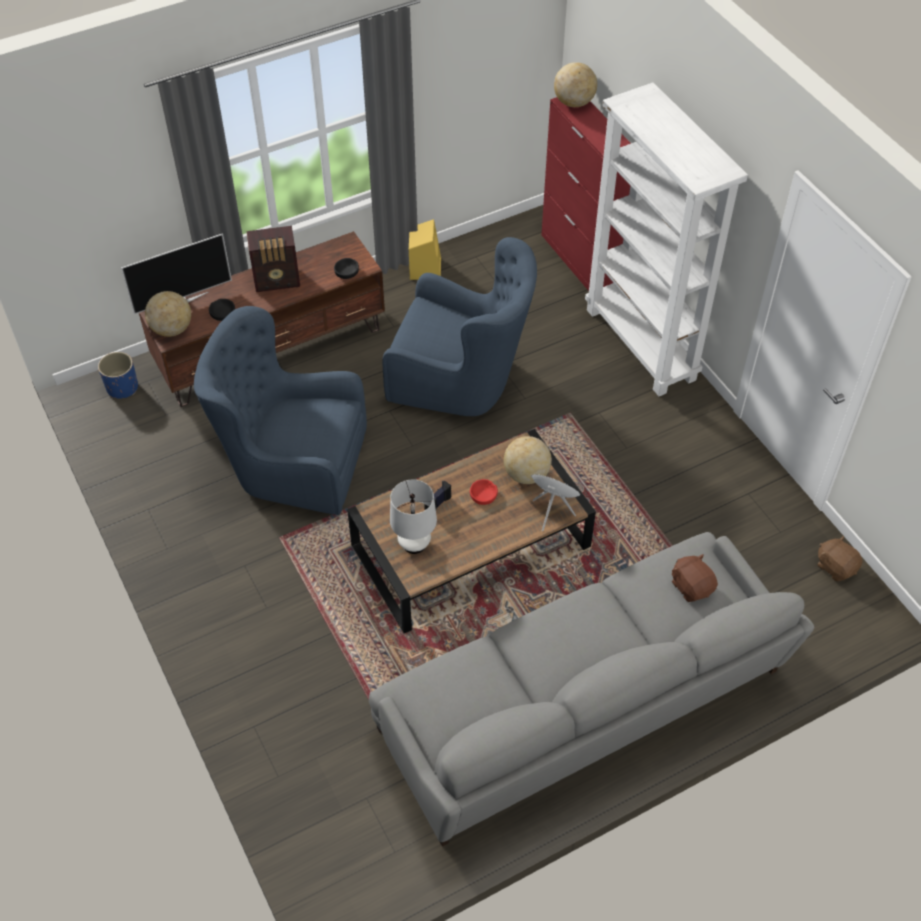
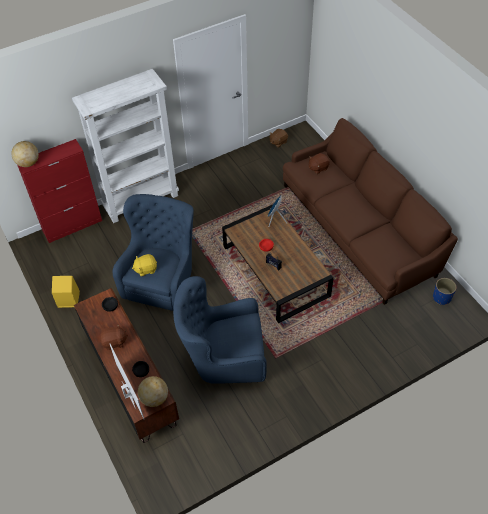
camera: 90 degrees left, 0 degrees up
(122, 388) = (158, 465): blue planter -> blue planter (442, 297)
(278, 280) = (114, 342): radio -> brown plush toy
(291, 464) = (223, 357): blue armchair -> blue armchair turned 75 degrees clockwise
(414, 544) = (299, 273): white table lamp -> none
(432, 321) = (146, 269): none -> yellow plush toy
(526, 474) = (252, 229): globe -> none
(581, 704) = (359, 228): grey sofa -> brown sofa

